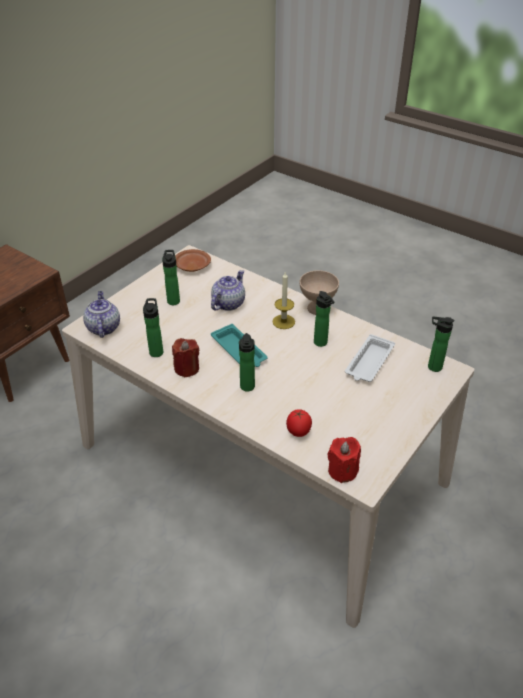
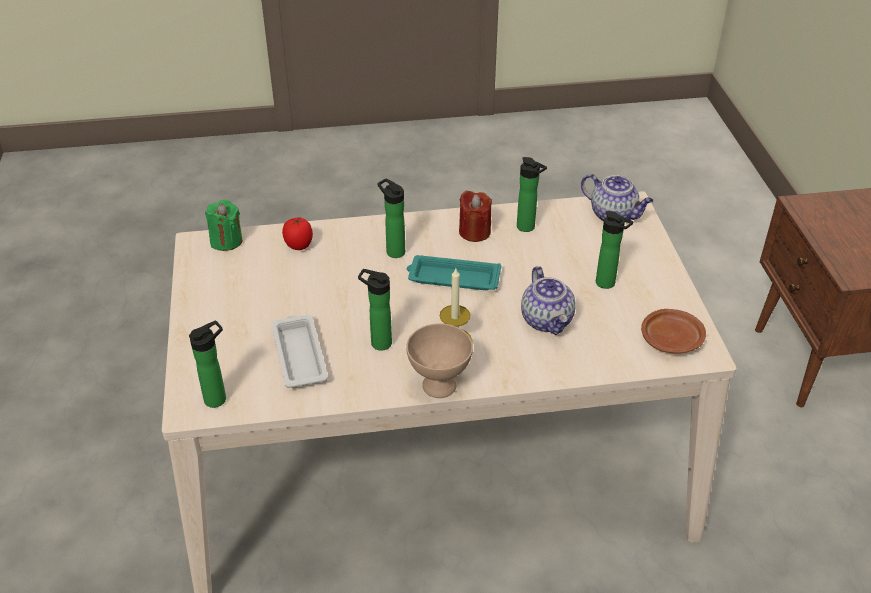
camera: 135 degrees right, 0 degrees up
(342, 471) = (226, 241): red candle -> green candle

